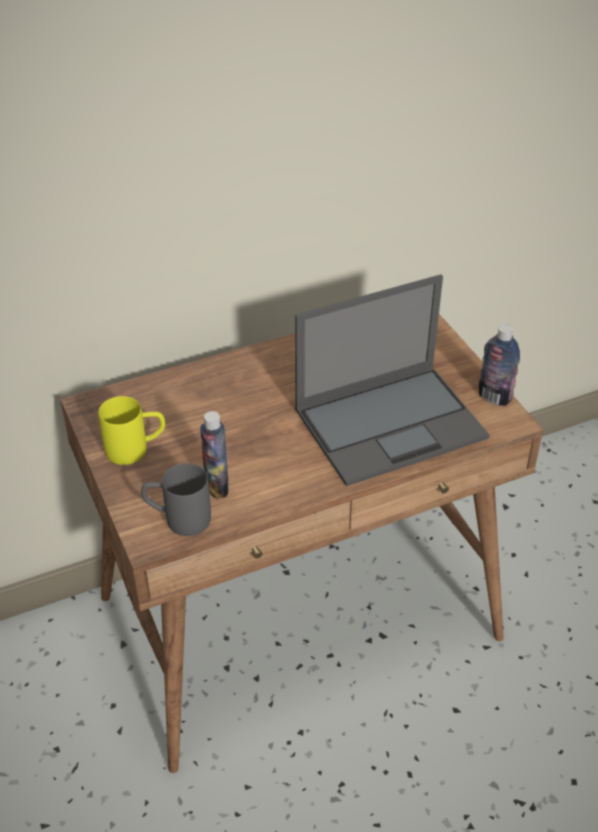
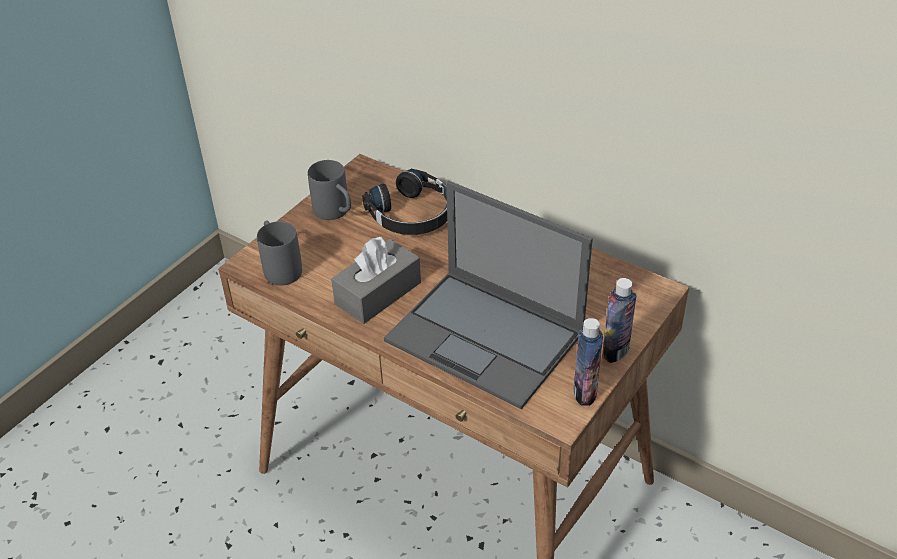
camera: 60 degrees right, 0 degrees up
(136, 449) = (336, 213): yellow mug -> grey mug
(191, 401) = (412, 214): none -> black headphones
(216, 486) = (329, 270): bottle -> bottle (615, 351)
(279, 465) = (378, 293): none -> grey tissue box

